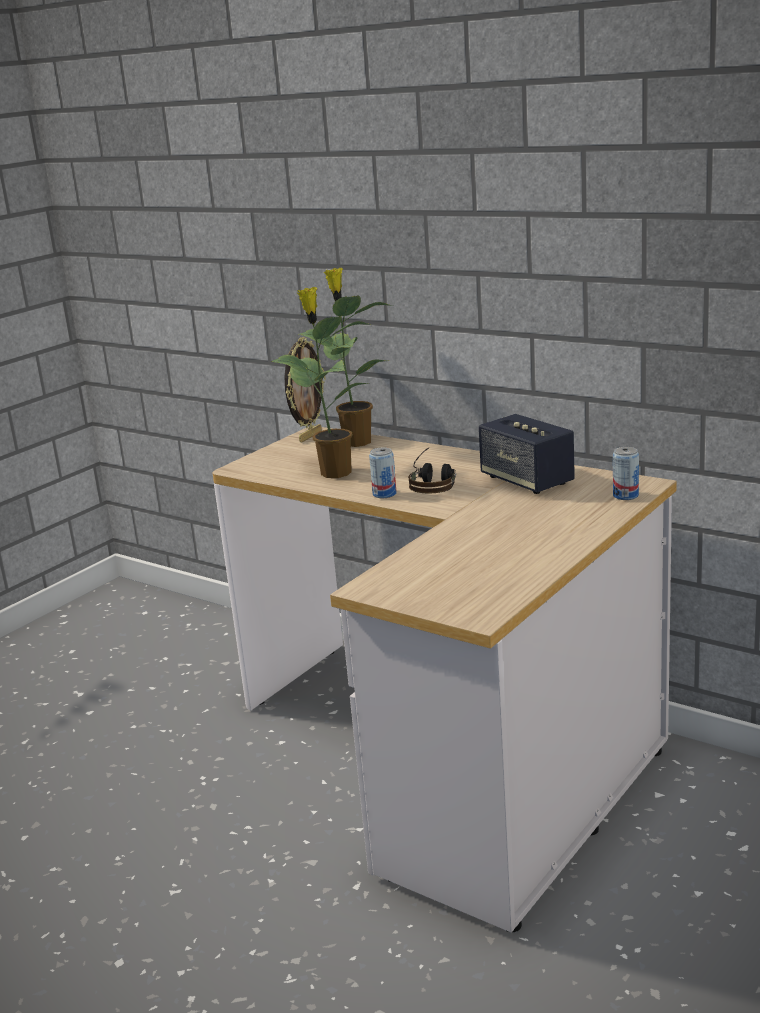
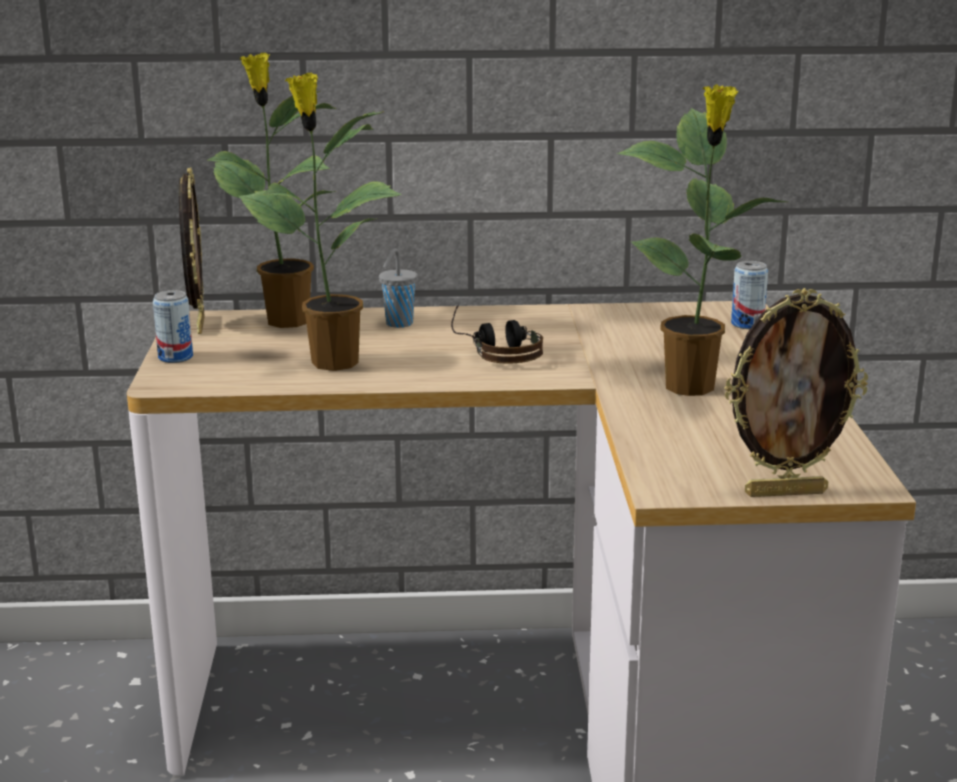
camera: 40 degrees left, 0 degrees up
(384, 494) = (458, 375): can -> can (175, 357)
(411, 455) = (398, 324): none -> grey cup
(423, 608) = (785, 492): none -> picture frame
(500, 531) = (692, 388): none -> potted plant
(527, 481) = (606, 328): speaker -> none

